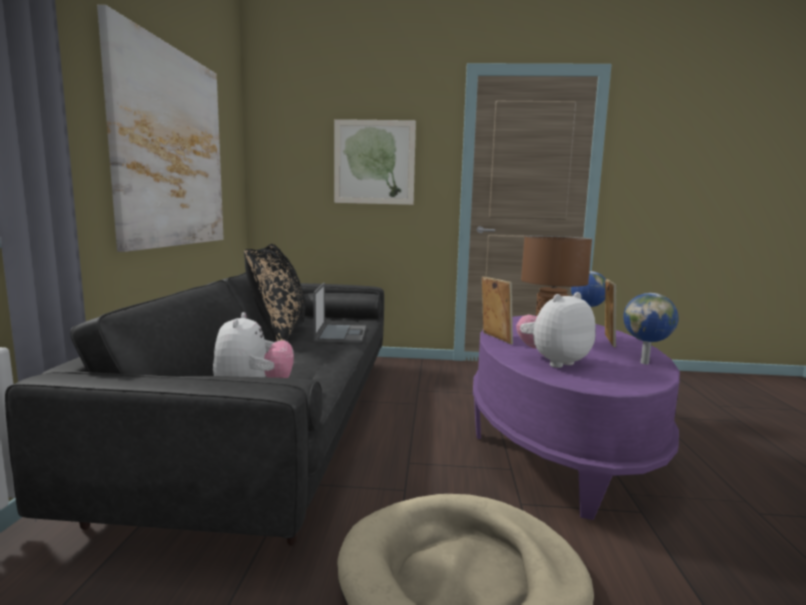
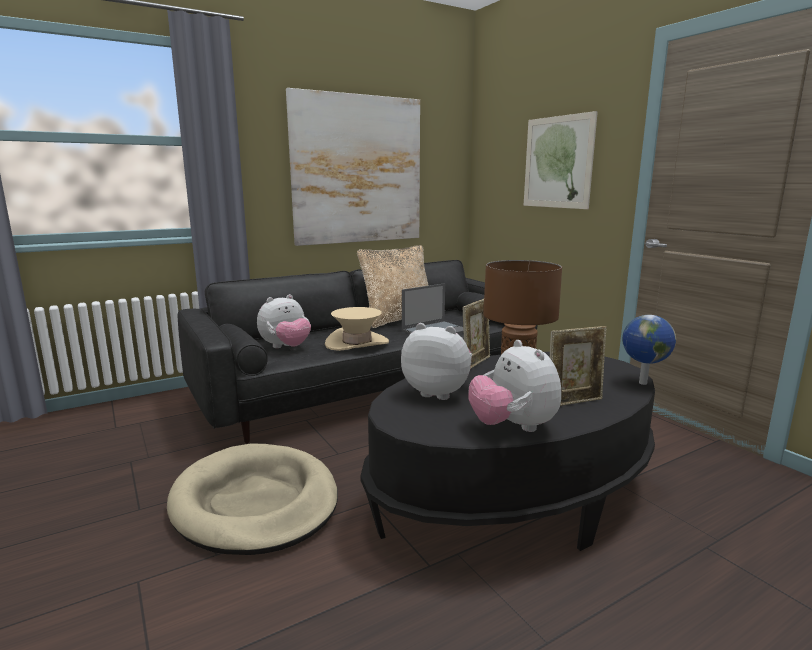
camera: 55 degrees right, 5 degrees up
(279, 334) = (398, 320): black pillow -> beige pillow
(314, 362) = (357, 343): none -> beige hat
(559, 442) = (513, 495): purple coffee table -> black coffee table
(645, 363) = (513, 427): globe -> plush toy

